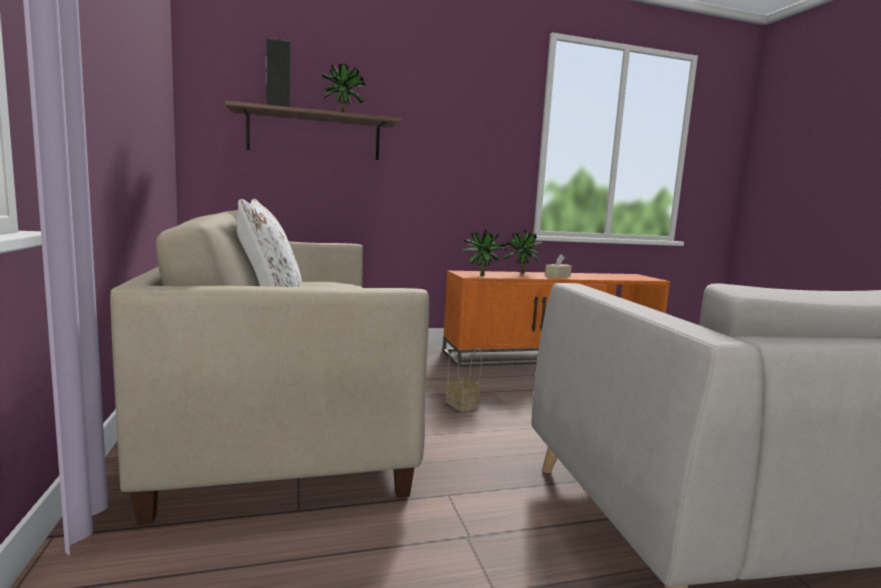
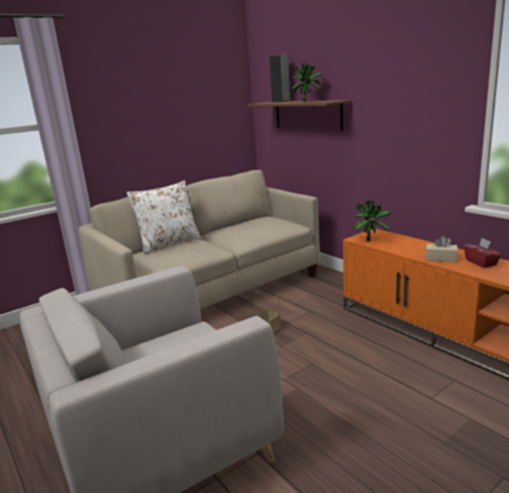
camera: 70 degrees right, 10 degrees up
(521, 273) = (423, 246): potted plant -> none
(578, 275) = (481, 262): none -> red tissue box

